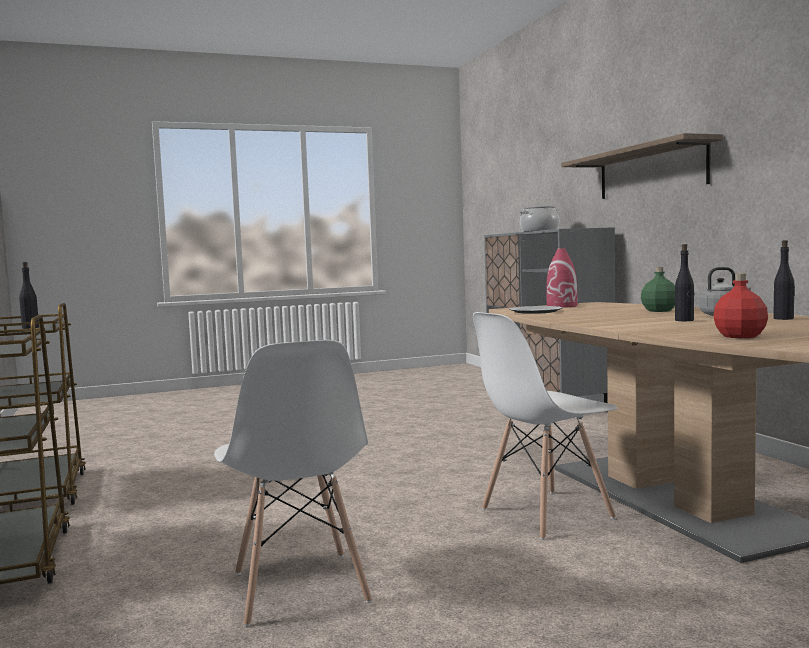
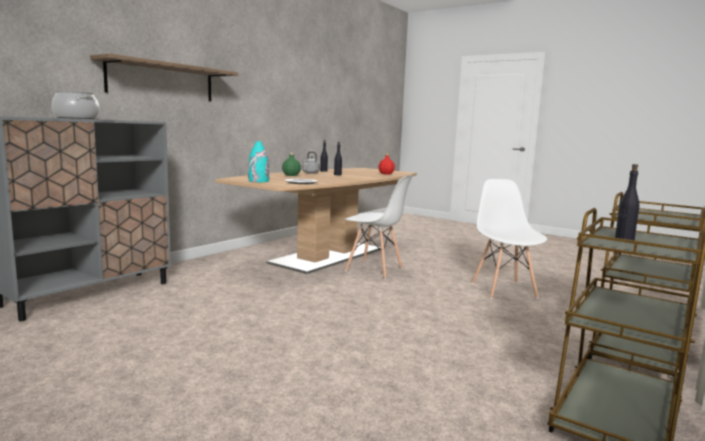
camera: 125 degrees left, 5 degrees up
(299, 588) = (504, 290): white chair -> white chair turned 45 degrees counterclockwise
(562, 306) = (258, 181): red vase -> turquoise vase

